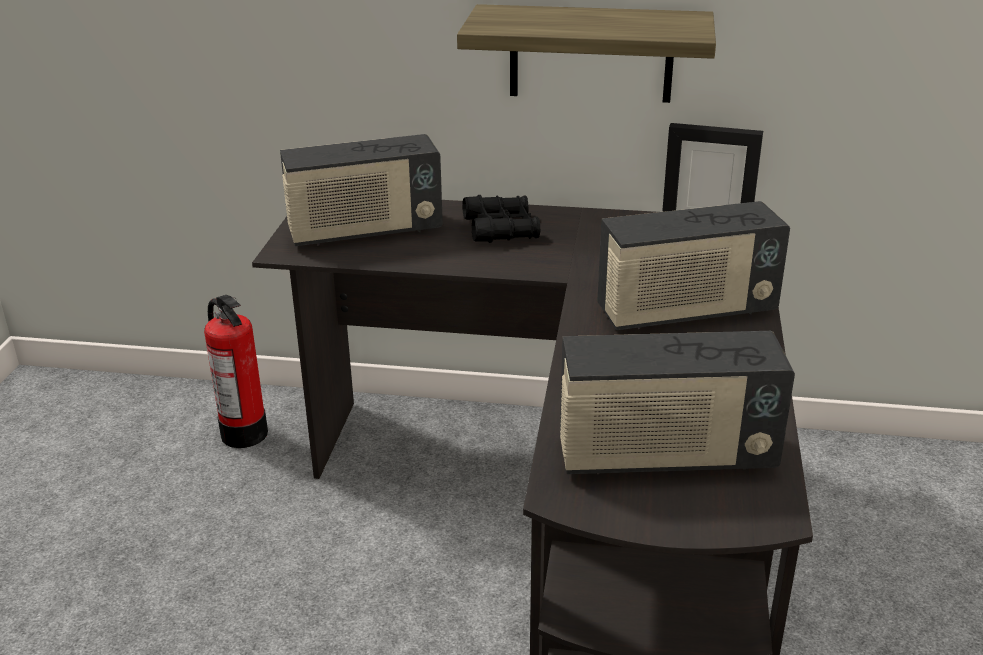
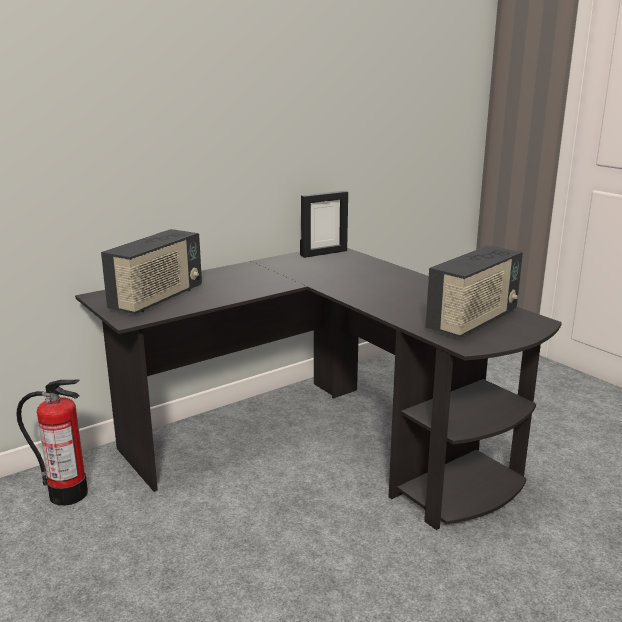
camera: 45 degrees left, 10 degrees down
(501, 229) = (230, 278): black binoculars -> none
(591, 53) = (244, 166): shelf -> none
(686, 312) = (378, 279): radio -> none

